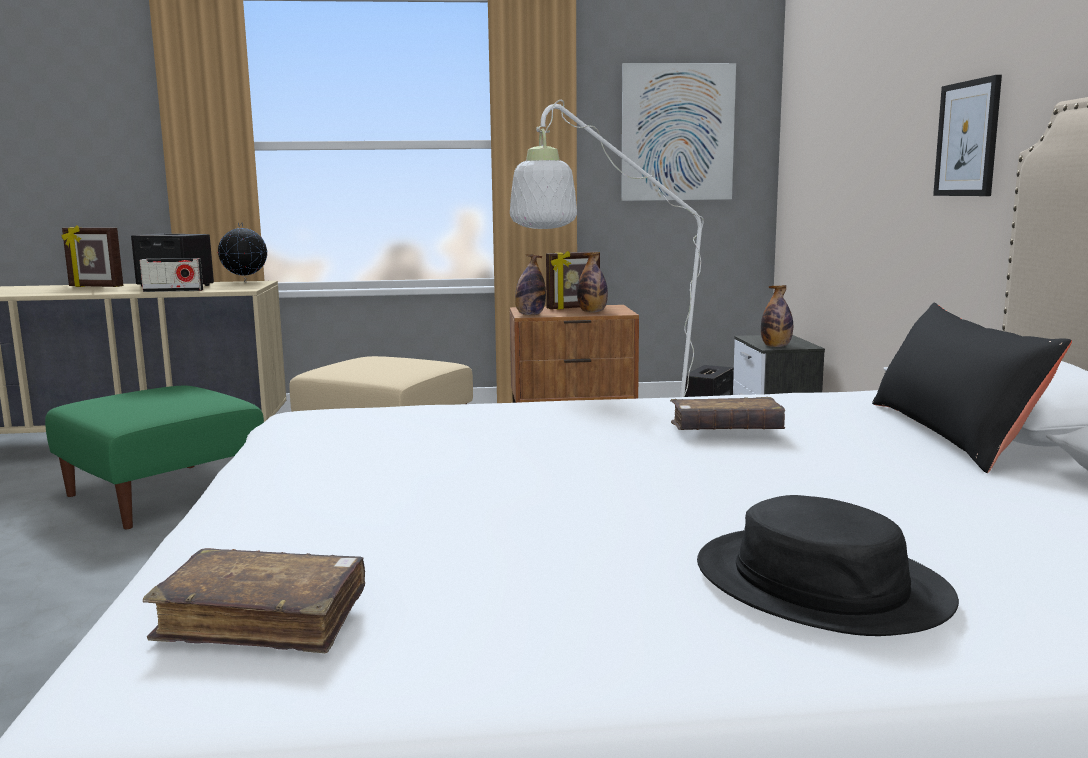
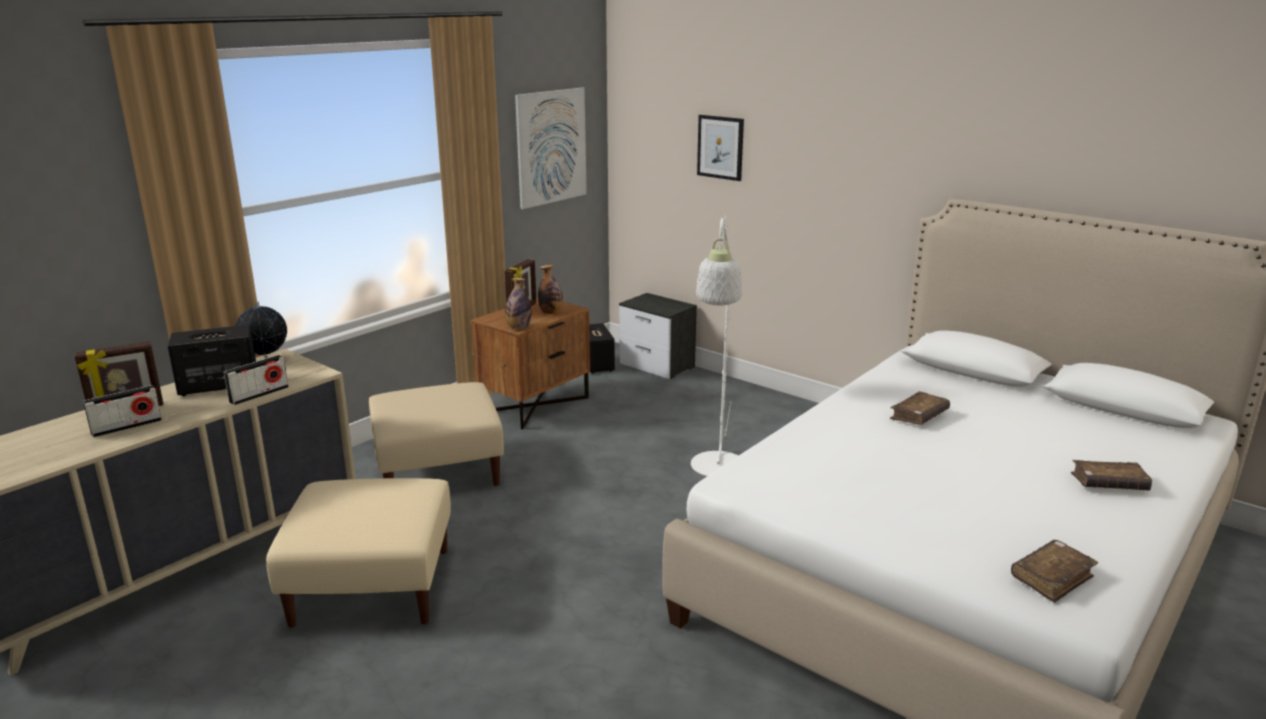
camera: 45 degrees left, 10 degrees up
(66, 290) = (127, 427): none -> radio
(161, 494) = (371, 587): green ottoman -> beige ottoman
(776, 346) = (669, 310): bottle -> none
(820, 584) = (1109, 484): black hat -> brown book
(951, 433) = (977, 386): black pillow -> none
(968, 139) = (851, 192): picture -> picture (720, 147)

